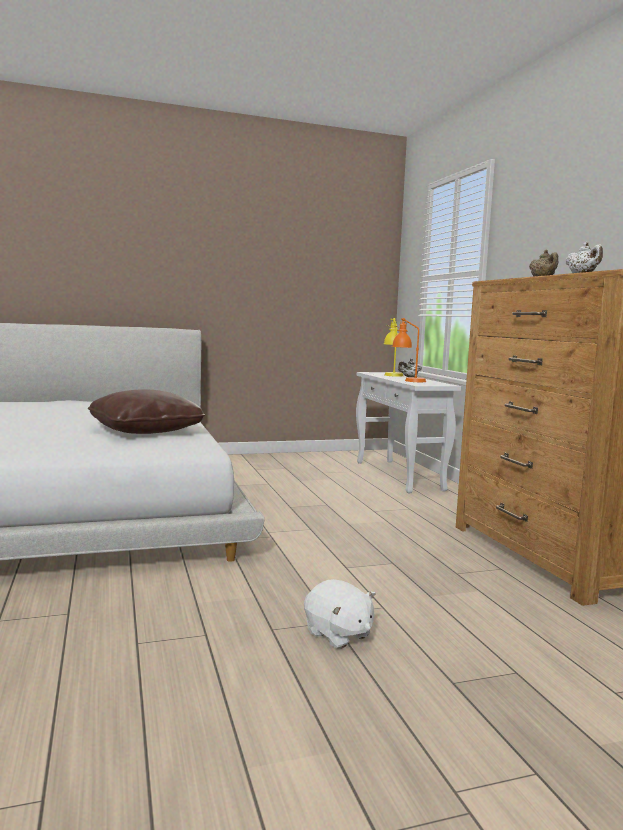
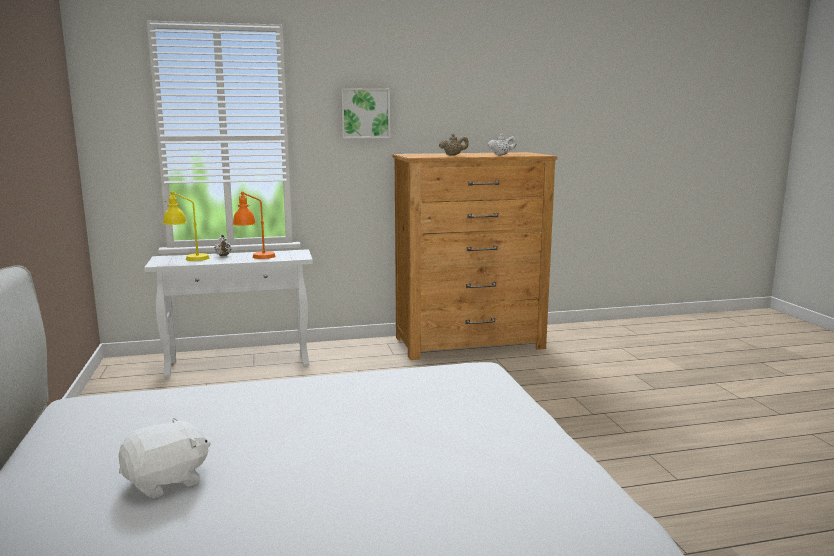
camera: 85 degrees left, 5 degrees up
(146, 431) = (383, 397): brown pillow -> none
(338, 634) = (620, 412): white plush toy -> white plush toy (166, 481)
(538, 239) = (365, 113): none -> picture

